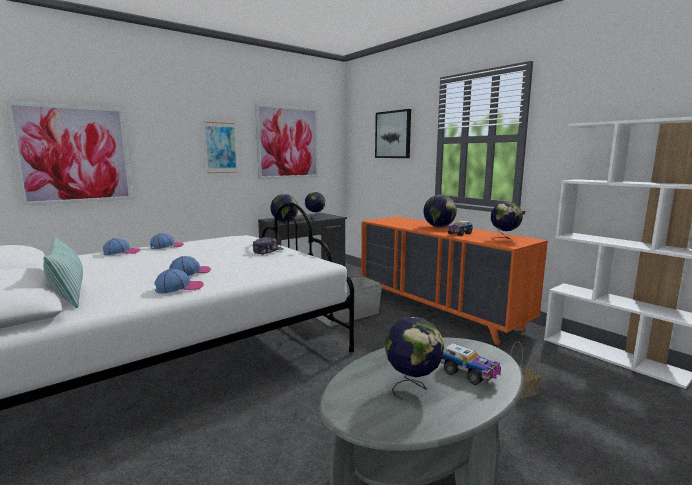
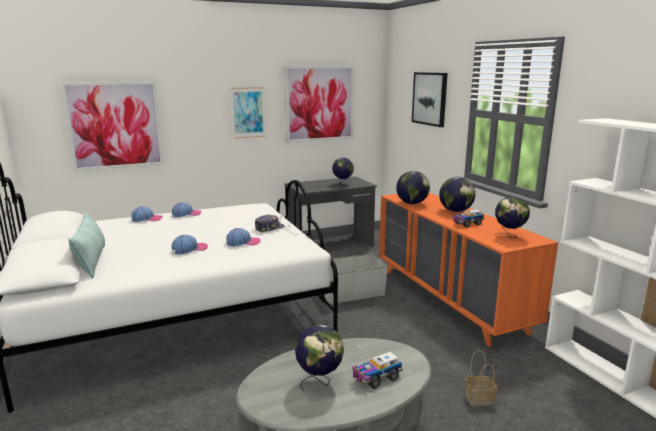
camera: 15 degrees right, 5 degrees up
(180, 288) = (173, 266): cap -> cap (243, 242)
(285, 221) = (308, 188): globe -> globe (412, 203)
(469, 374) = (376, 378): toy truck -> toy truck turned 90 degrees clockwise

